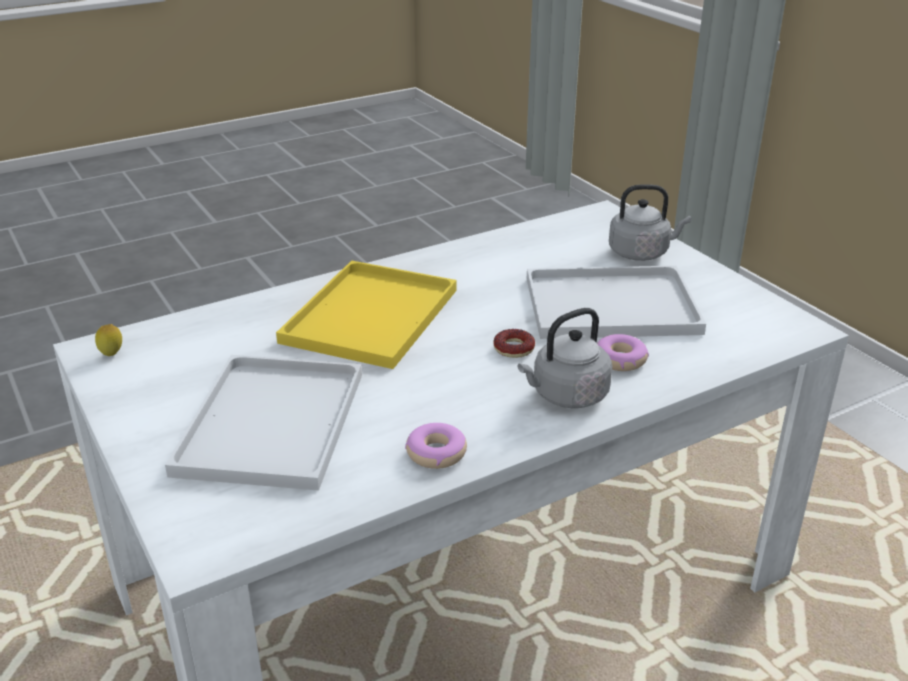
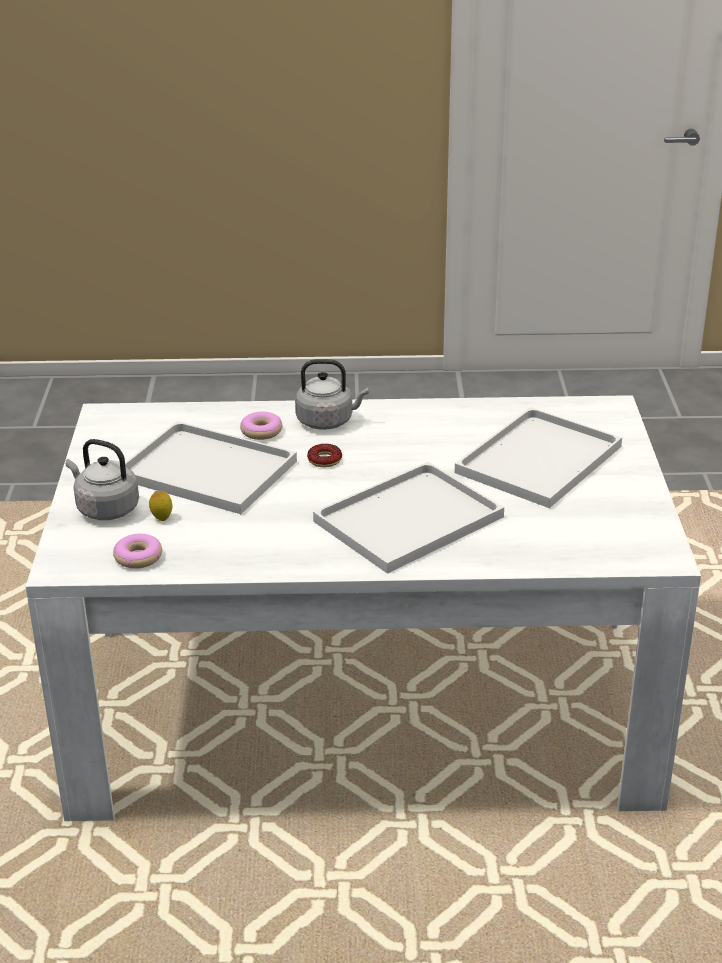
camera: 150 degrees left, 0 degrees up
(112, 355) = (647, 546): lemon -> lemon (162, 518)
(370, 313) = (407, 521): yellow tray -> white tray
(436, 453) = (444, 414): donut -> donut (138, 557)

